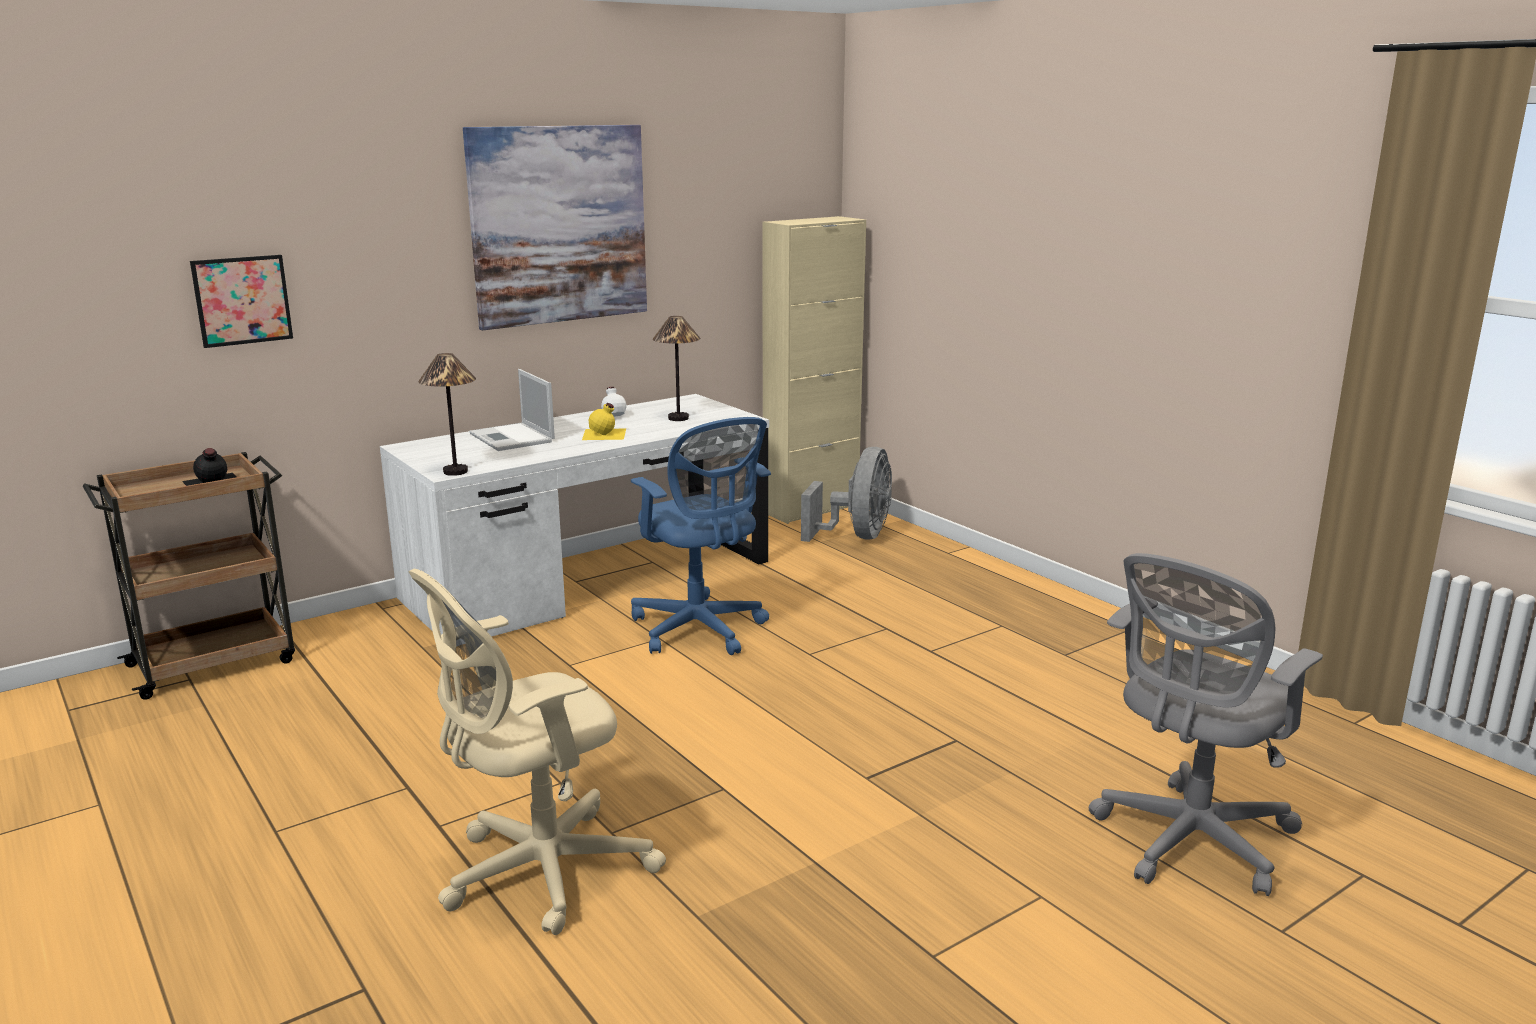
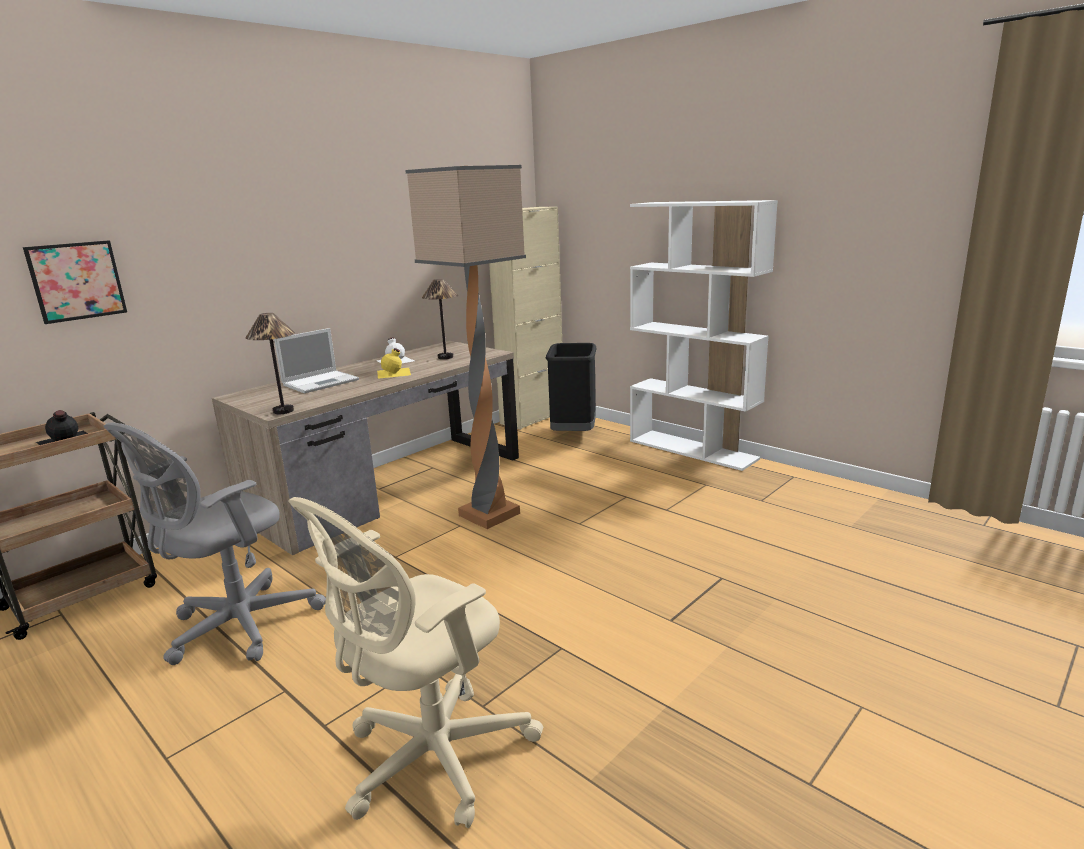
camera: 10 degrees left, 0 degrees up
(513, 438) = (322, 382): laptop -> laptop turned 90 degrees counterclockwise
(559, 225) = (340, 214): picture -> none
(590, 581) = (390, 487): white desk -> brown desk
(700, 630) = (489, 515): blue office chair -> floor lamp
(857, 536) = (573, 433): grey fan -> black trash can
(1011, 577) = (693, 449): none -> white bookcase
(1188, 842) = (939, 638): grey office chair -> grey office chair (236, 627)

